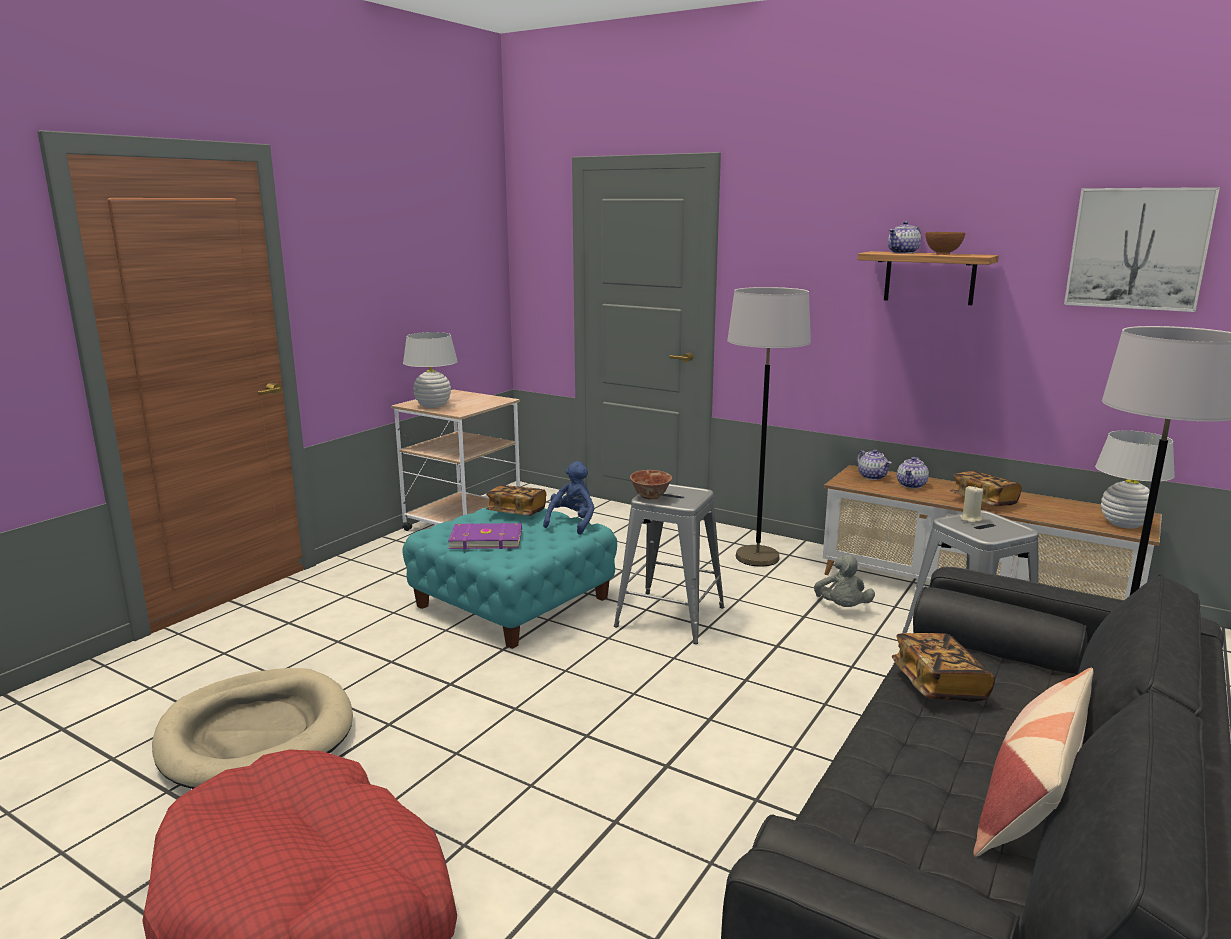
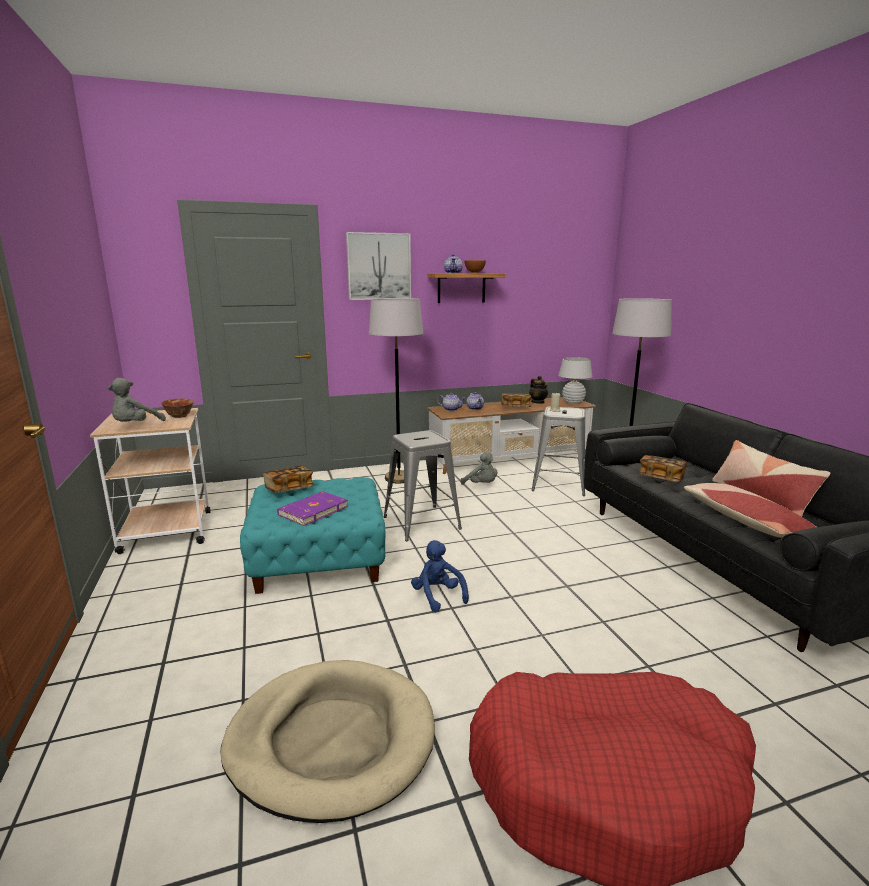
camera: 50 degrees left, 0 degrees up
(433, 405) = (136, 426): white table lamp -> grey plush toy
(572, 523) = (340, 482): blue plush toy -> blue plush toy (438, 596)
(650, 497) = (414, 442): bowl -> bowl (179, 416)
(883, 798) = (745, 521): none -> pillow
(1052, 505) = (538, 402): none -> teapot
(1138, 248) = (553, 268): picture -> picture (379, 266)

